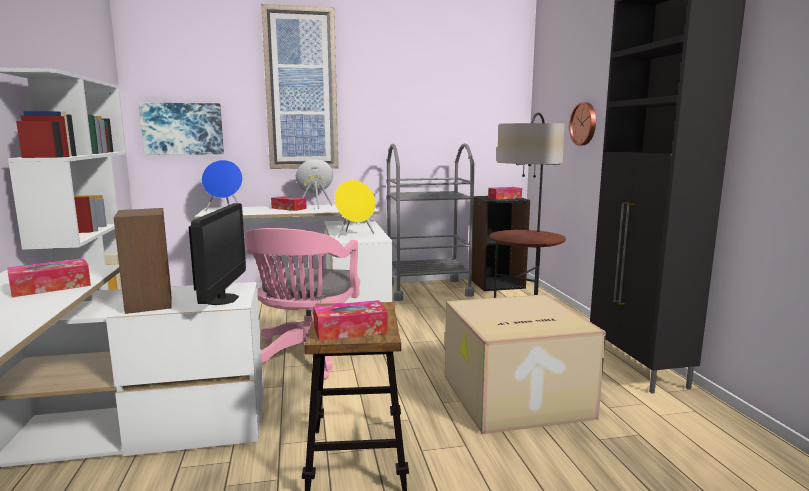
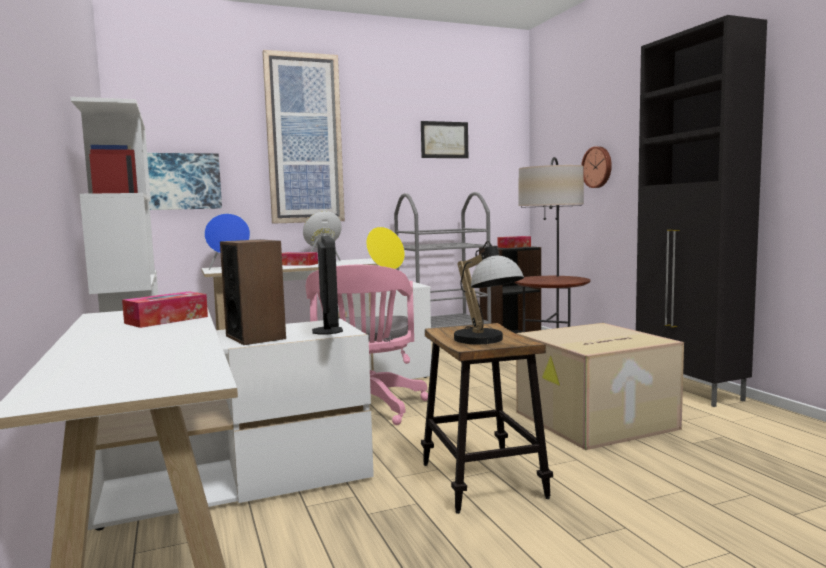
camera: 10 degrees left, 5 degrees down
(350, 330) = (486, 341): tissue box -> table lamp
(441, 90) = (444, 140): none -> picture

